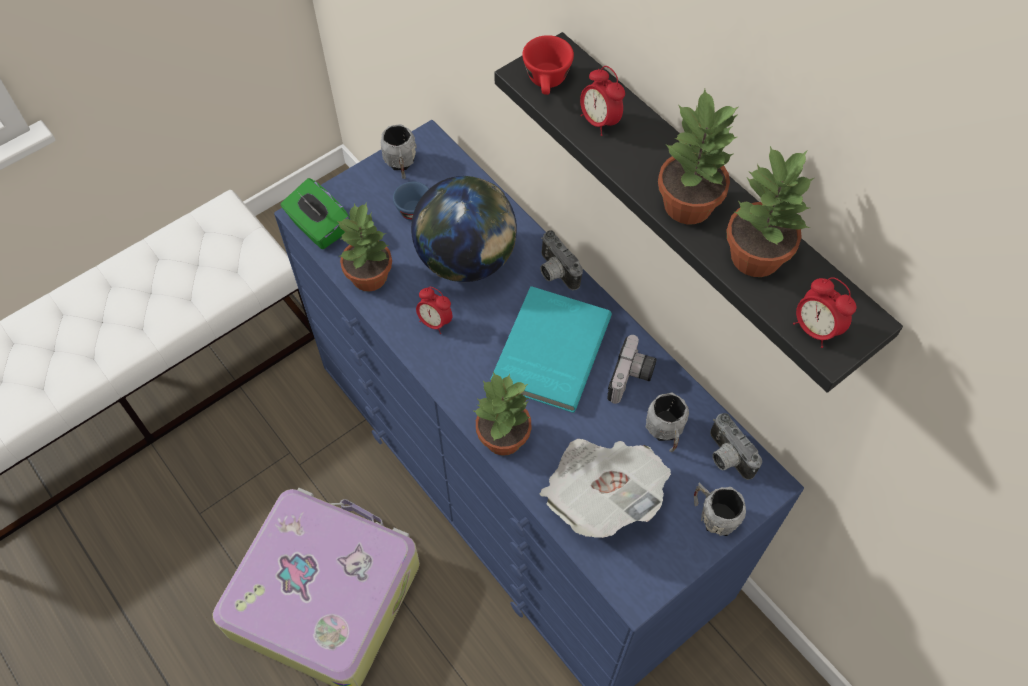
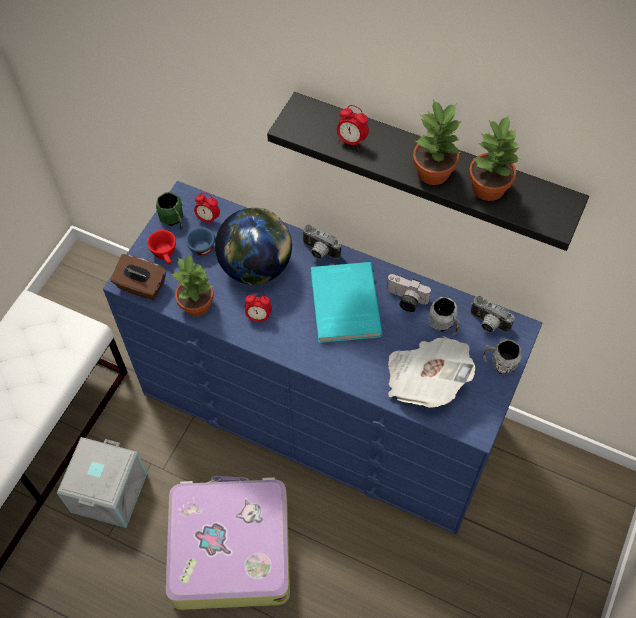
camera: 25 degrees left, 0 degrees up
(226, 463) = (108, 492): none -> grey storage box
(318, 227) = (141, 286): green tissue box -> brown tissue box
(400, 164) = (173, 220): grey mug -> green mug
(503, 439) = (346, 372): potted plant -> none
(547, 82) = (305, 128): red cup -> red cup (165, 254)
(631, 379) = (405, 300): camera -> camera turned 120 degrees clockwise
(815, 329) = (544, 217): alarm clock -> alarm clock (208, 218)

